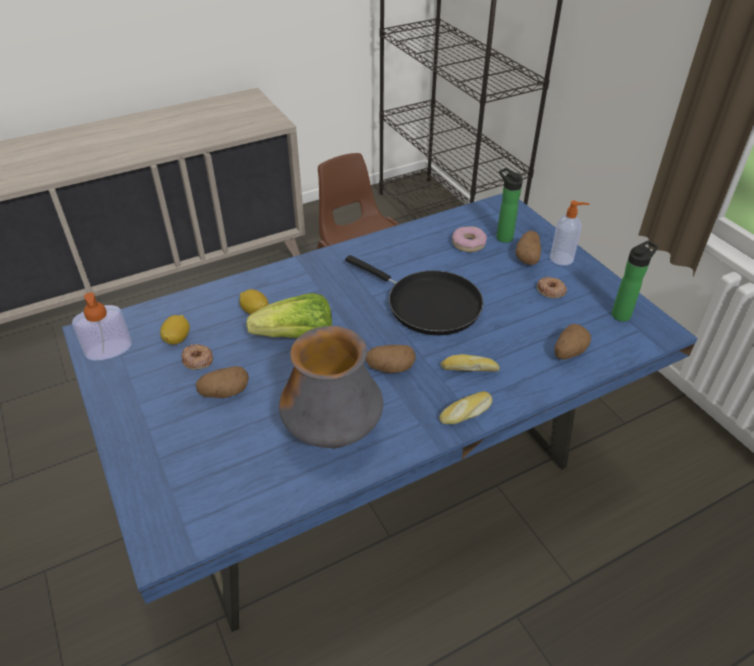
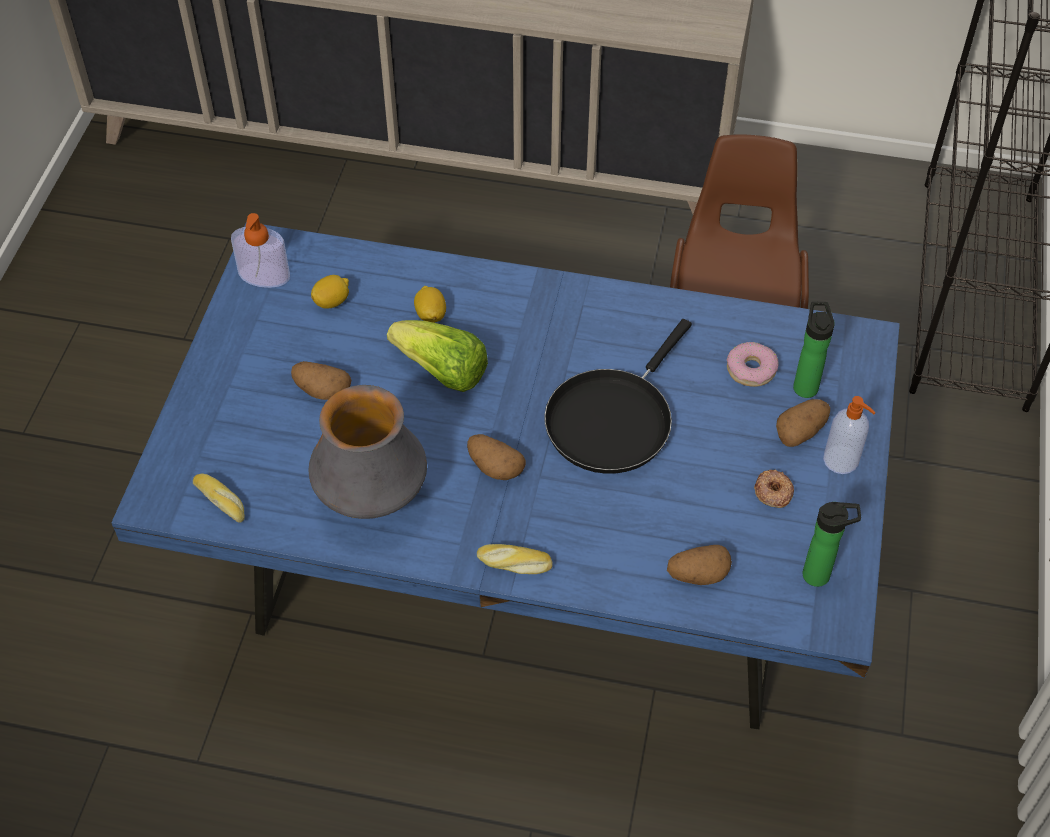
camera: 40 degrees right, 10 degrees up
(197, 360) = (329, 338): donut -> none
(428, 304) = (613, 419): black frying pan -> black frying pan turned 45 degrees clockwise
(469, 368) = (571, 521): bread -> bread (222, 500)

